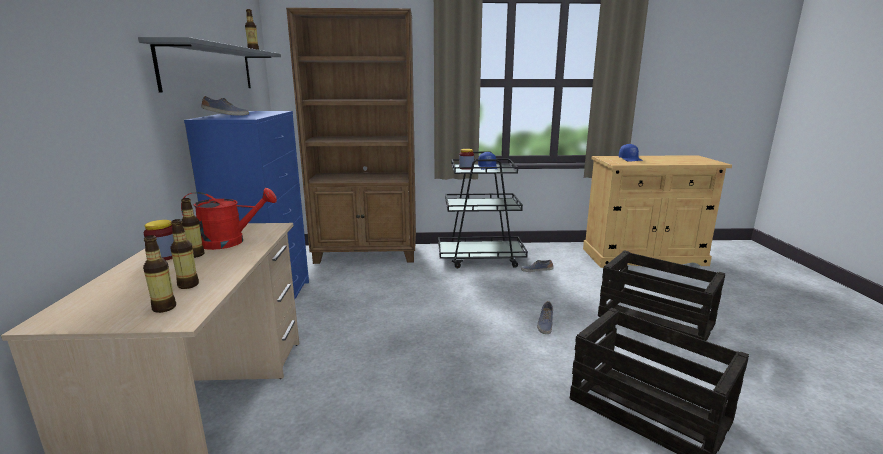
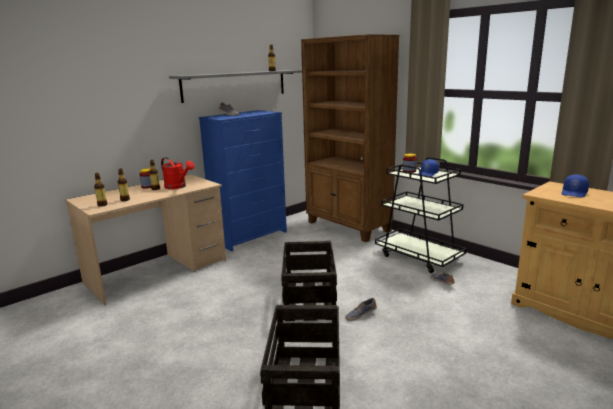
camera: 50 degrees right, 0 degrees up
(654, 320) = (451, 357): crate -> crate (309, 298)

